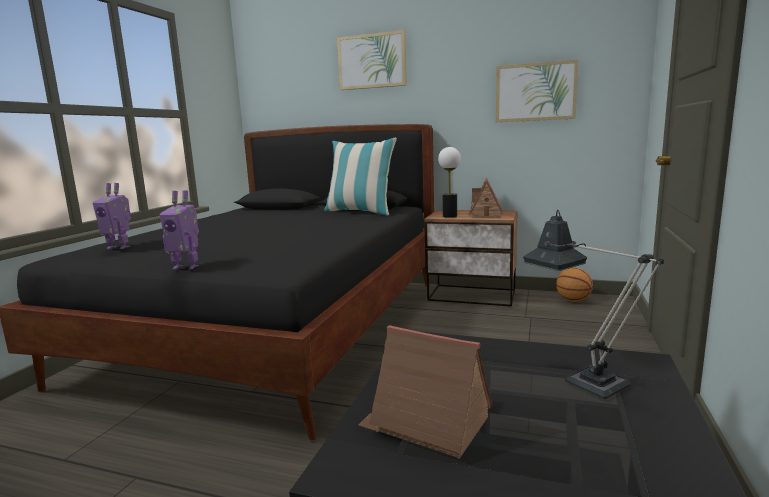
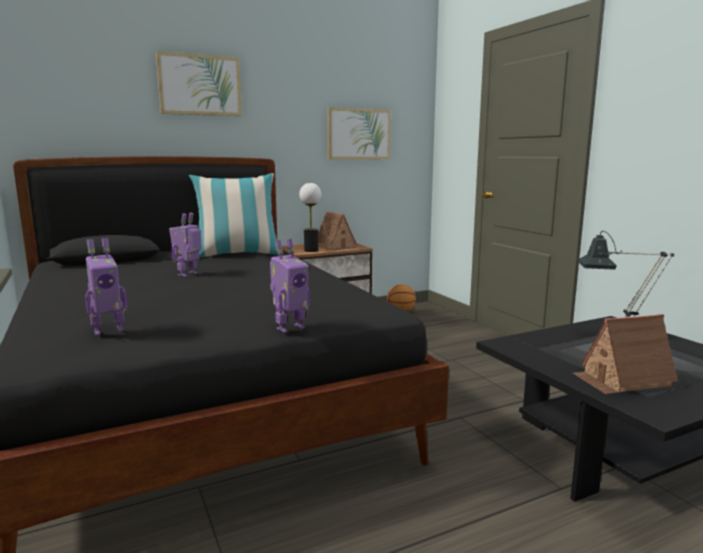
camera: 45 degrees left, 0 degrees up
(278, 222) = (188, 274): none -> toy robot

